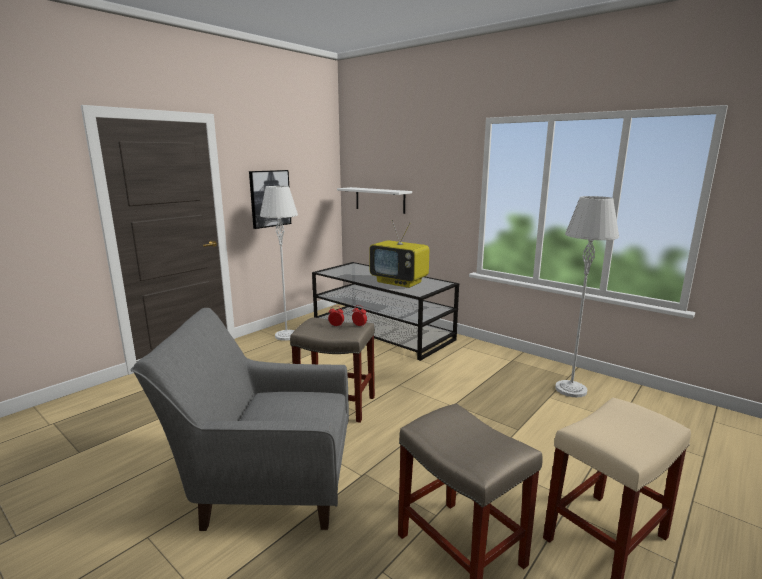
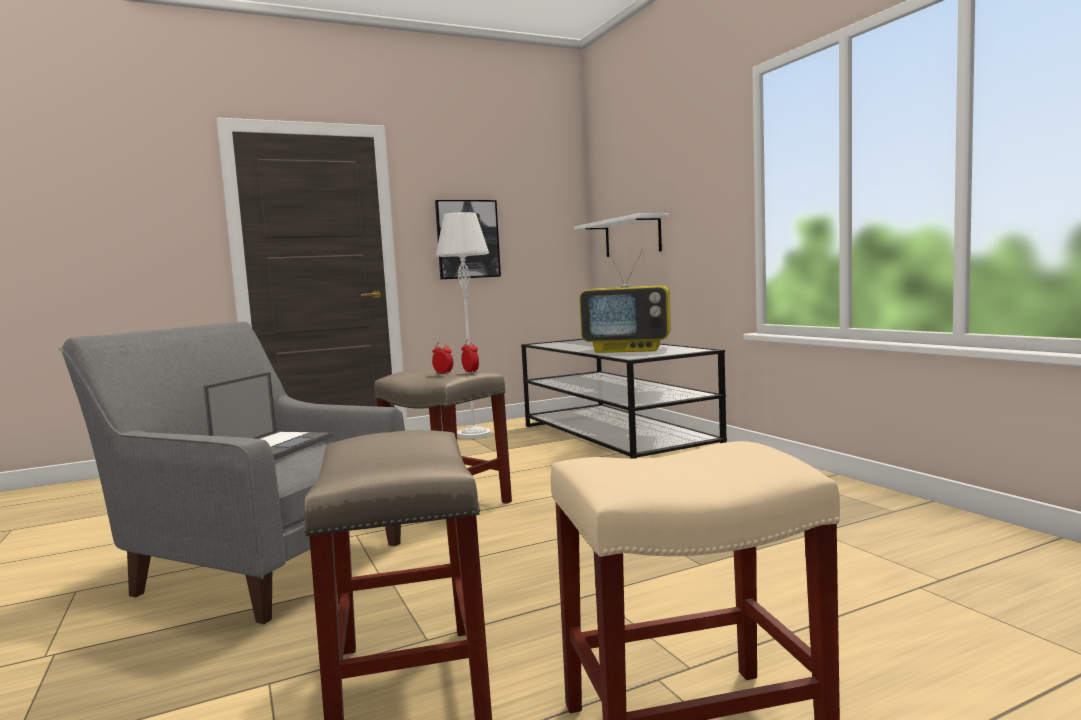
camera: 25 degrees right, 10 degrees down
(281, 406) = (275, 446): none -> laptop
(399, 282) = (628, 350): television -> television turned 45 degrees counterclockwise
(571, 390) = (878, 528): grey floor lamp -> none

